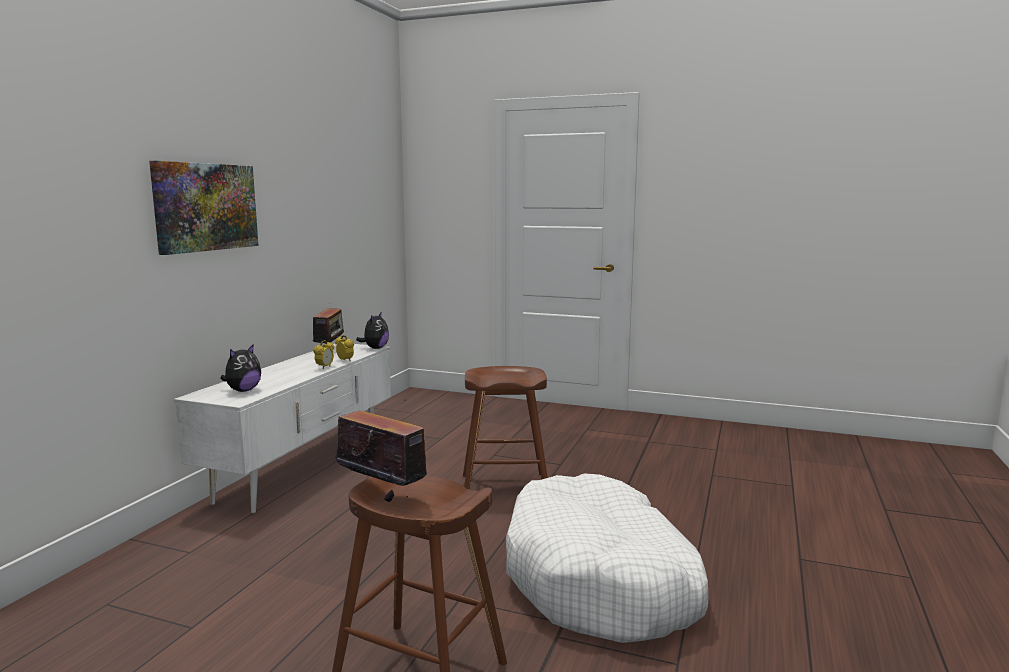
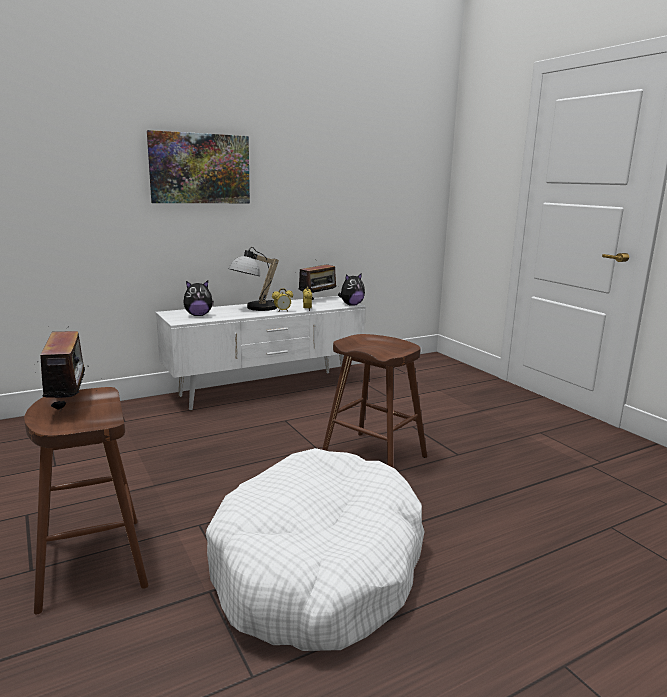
camera: 40 degrees right, 5 degrees up
(288, 371) = (255, 308): none -> table lamp

